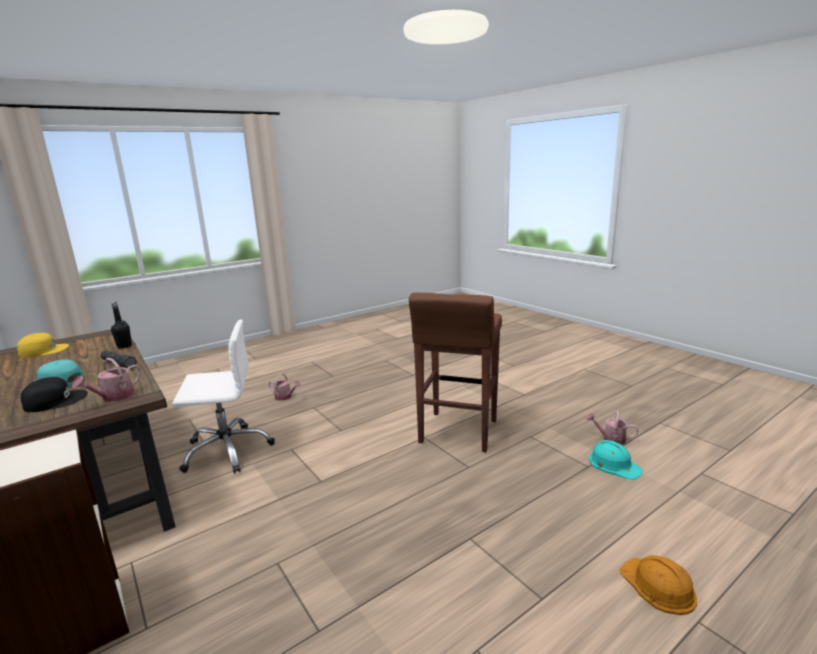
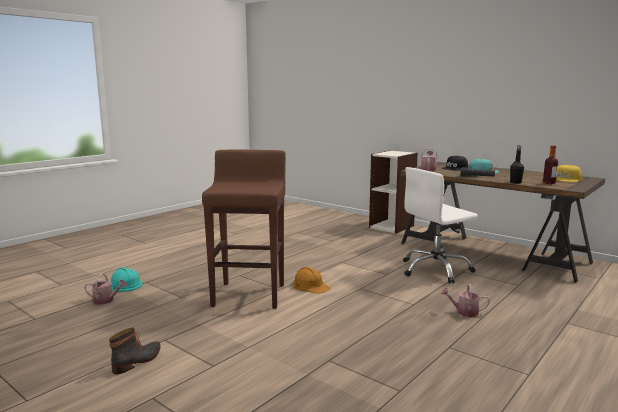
camera: 165 degrees right, 5 degrees down
(94, 343) = (549, 183): none -> bottle
(535, 382) = (138, 361): none -> boot
(658, 586) = (152, 248): orange hard hat -> orange hard hat (310, 285)

